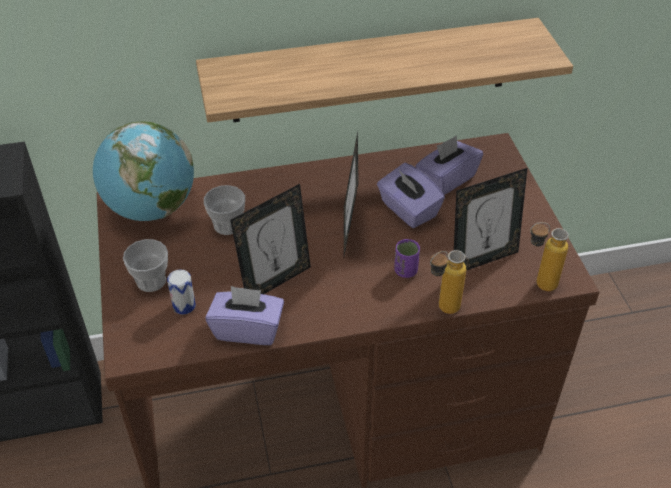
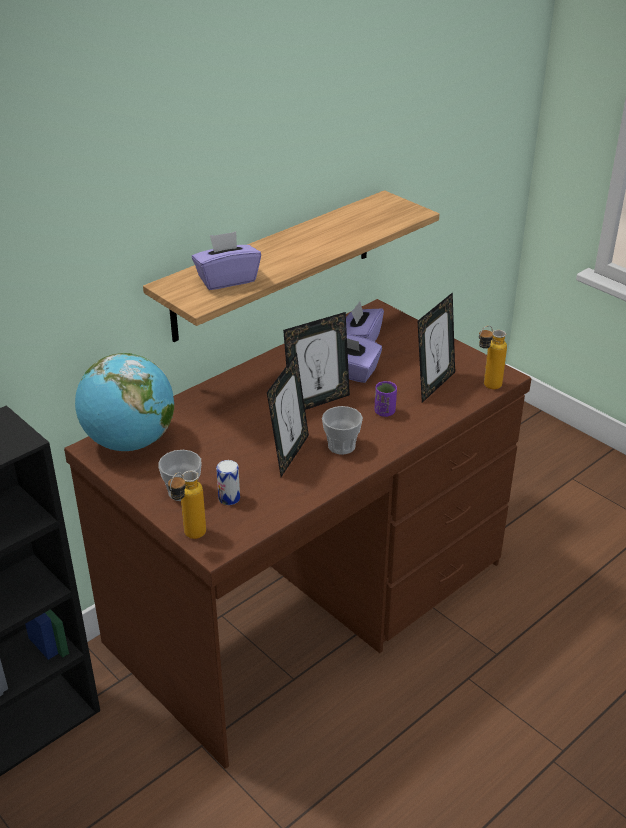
camera: 30 degrees left, 10 degrees down
(227, 225) = (211, 431): cup -> cup (341, 446)
(248, 329) = (298, 493): purple tissue box -> purple tissue box (227, 280)
(350, 232) = (317, 402): picture frame -> picture frame turned 90 degrees counterclockwise
(441, 310) = (434, 427): bottle -> bottle (189, 538)

